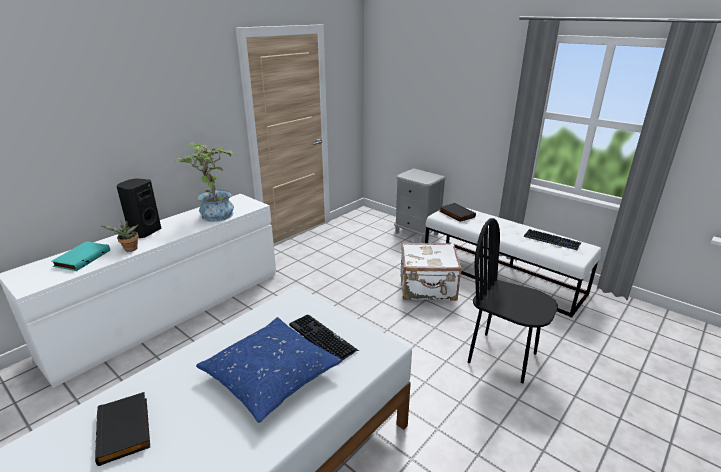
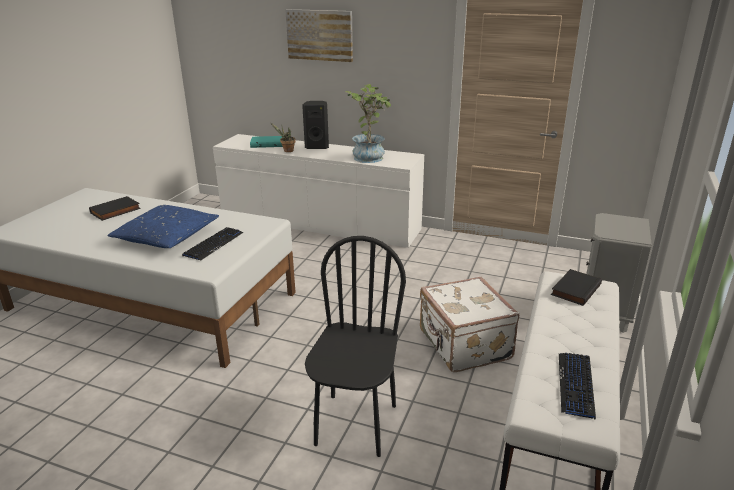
camera: 70 degrees right, 0 degrees up
(101, 104) = (320, 35): none -> picture

